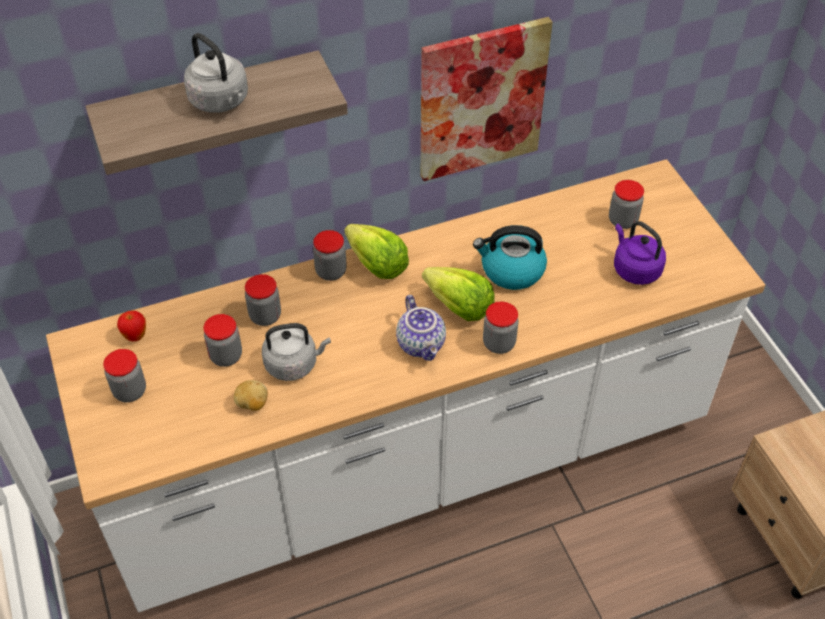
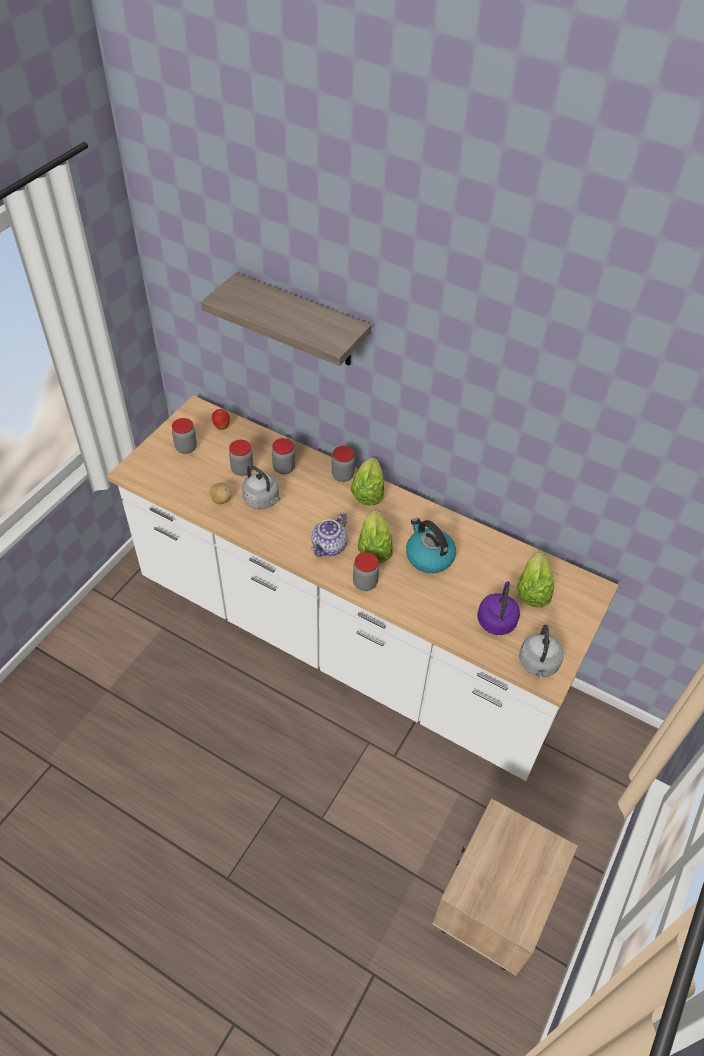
camera: 50 degrees right, 0 degrees up
(221, 101) = (288, 313): grey kettle -> grey kettle (538, 664)
(481, 99) = (478, 433): picture -> none
(622, 220) = (533, 590): jar -> lettuce

